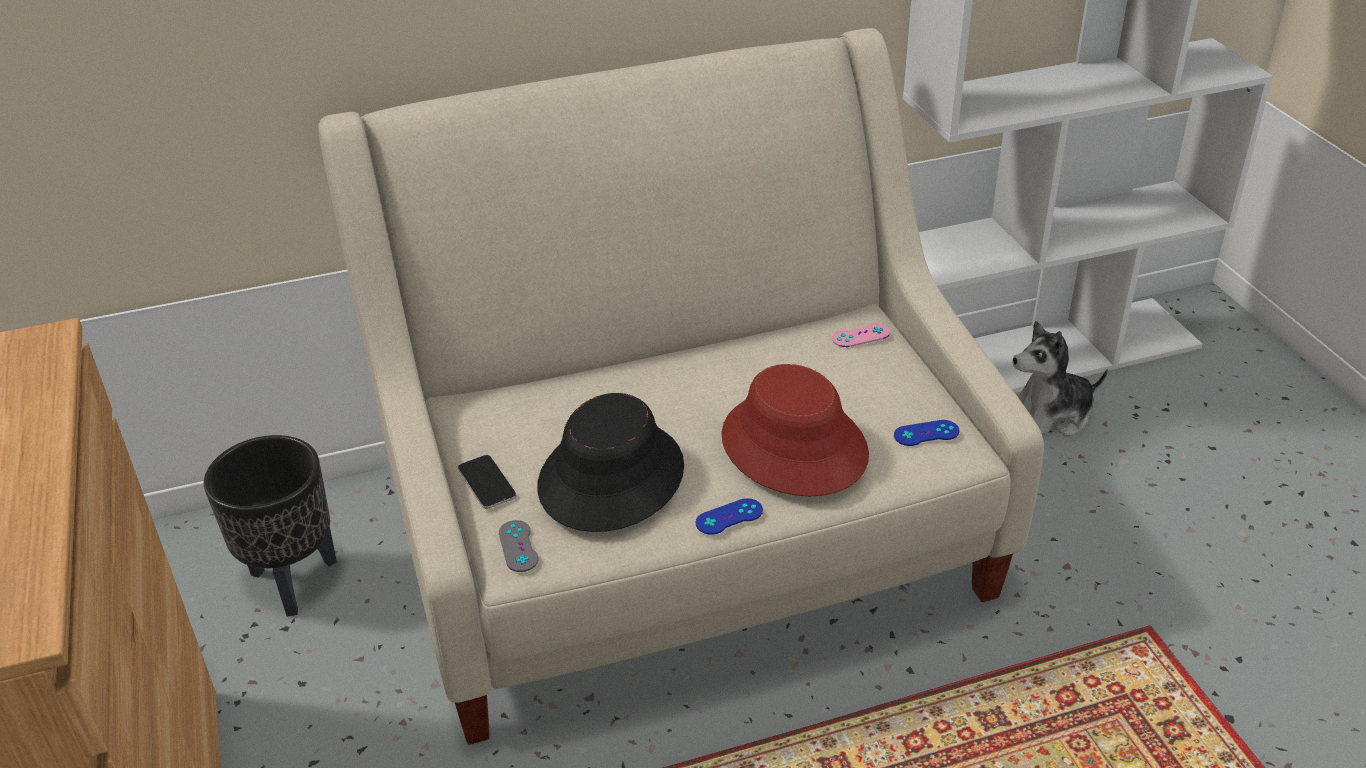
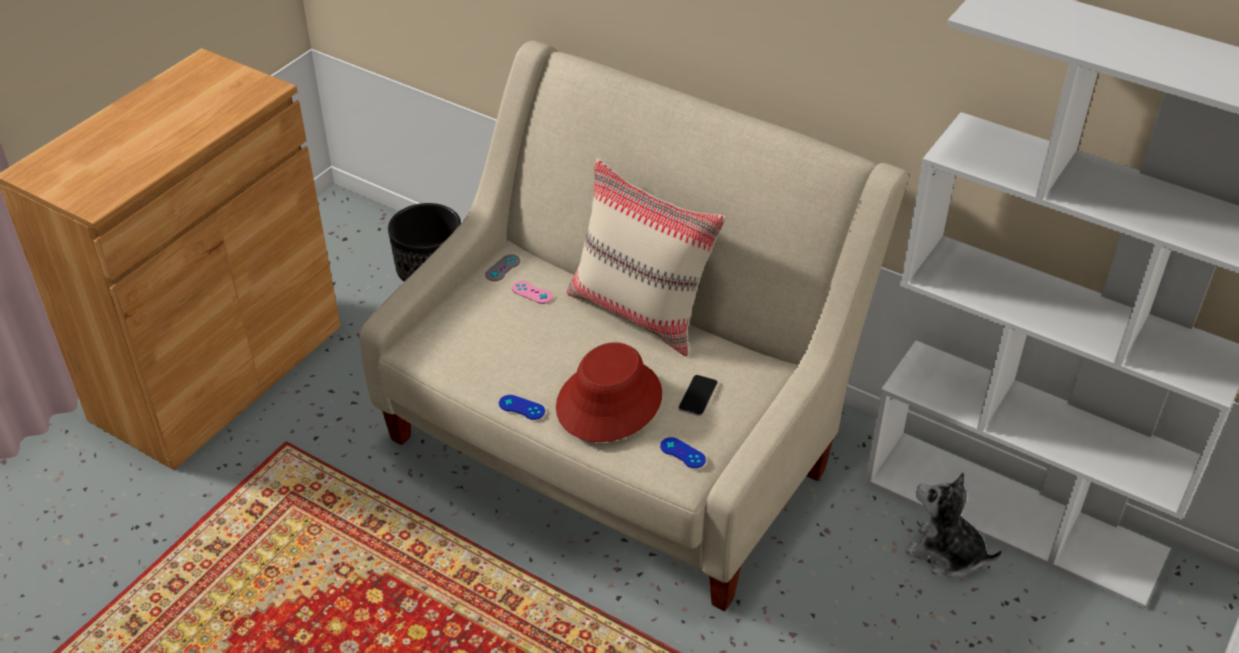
camera: 50 degrees right, 5 degrees up
(487, 482) = (458, 302): phone -> phone (698, 396)
(518, 546) = (422, 342): grey game controller -> grey game controller (503, 268)
(610, 477) = (507, 344): black hat -> none
(679, 358) = (641, 311): none -> beige pillow
(860, 336) = (752, 376): pink game controller -> pink game controller (532, 292)

